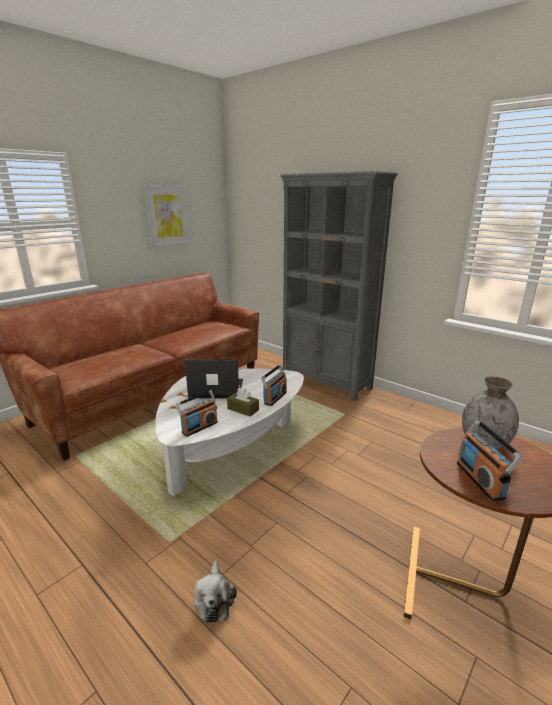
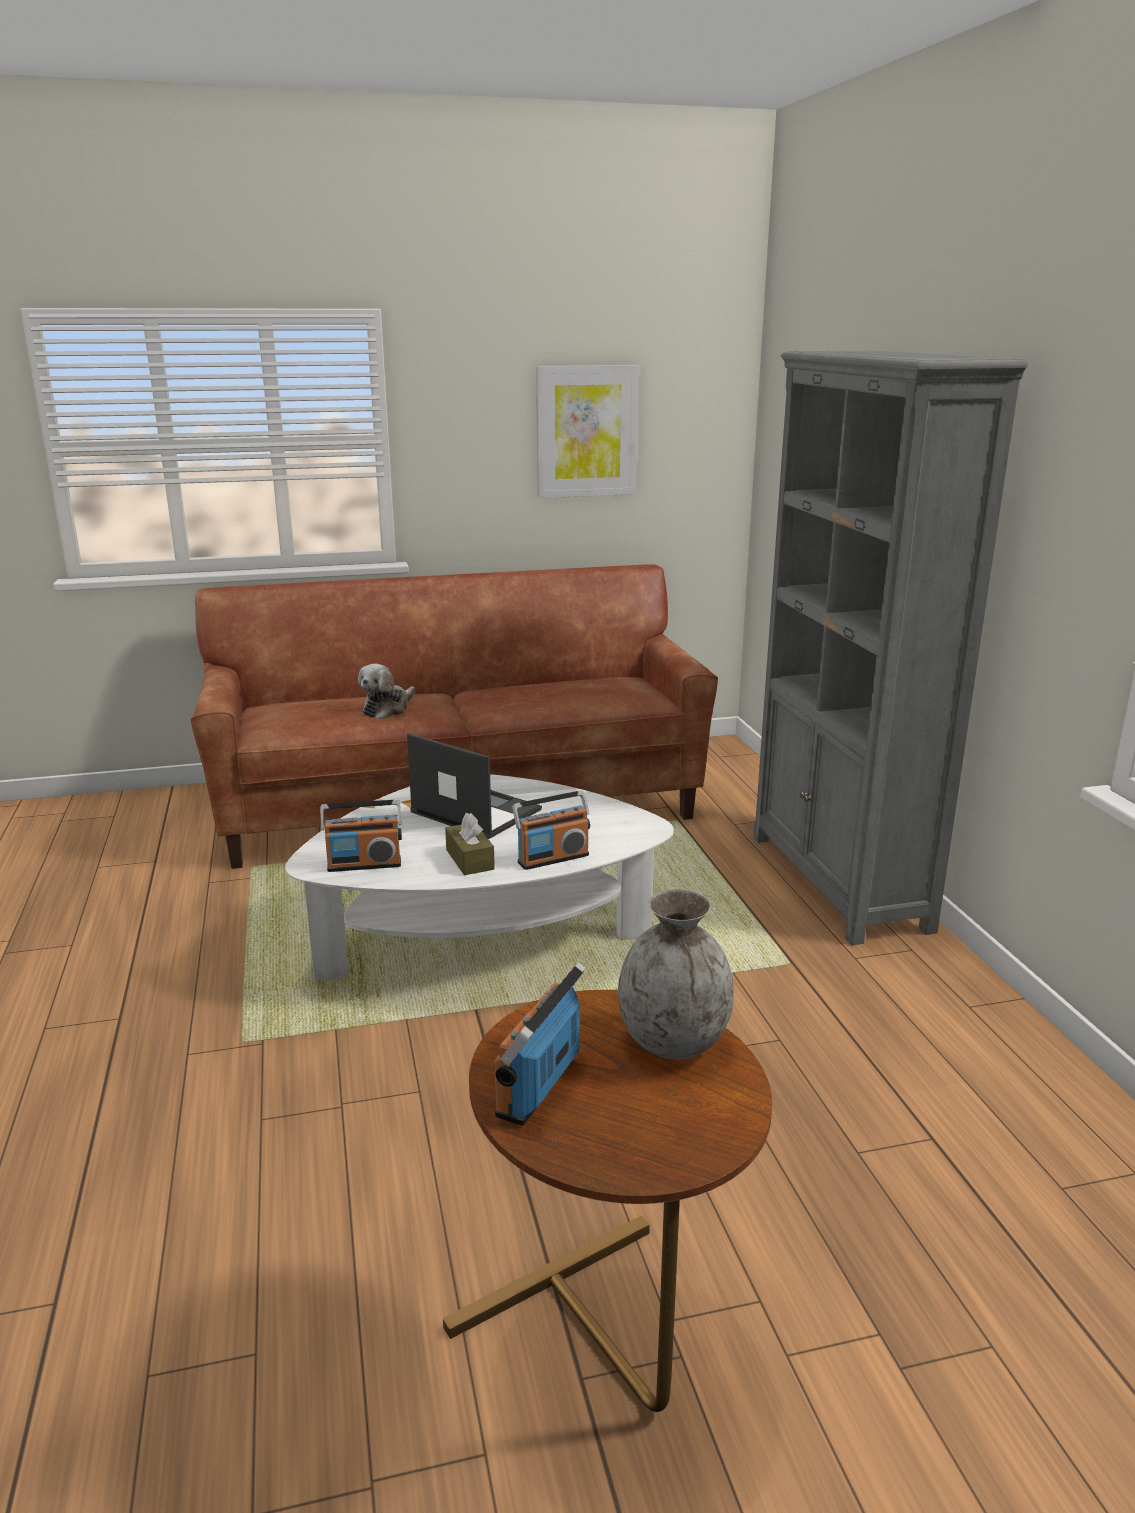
camera: 35 degrees right, 0 degrees up
(214, 599) = (217, 1144): plush toy -> plush toy (387, 709)

